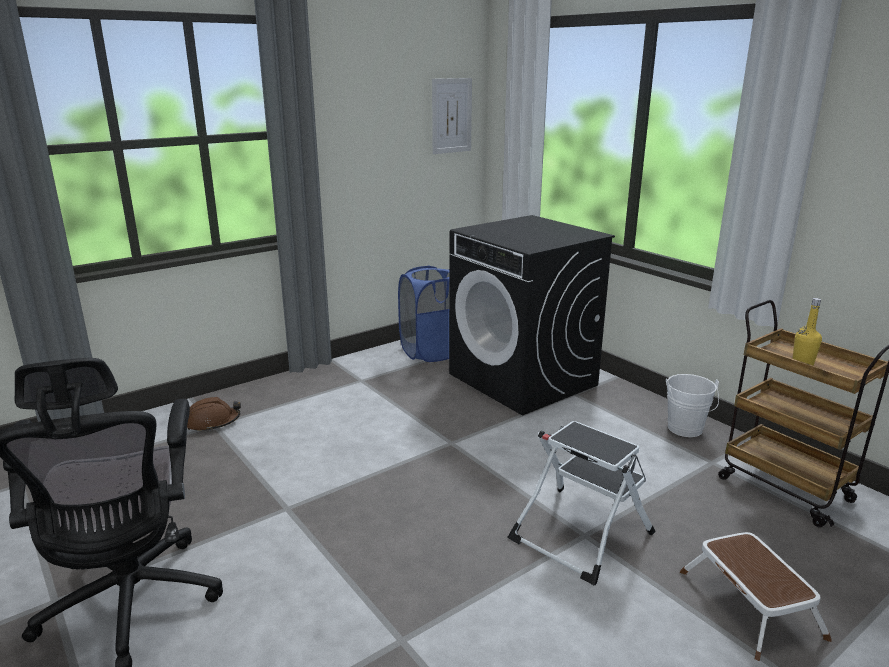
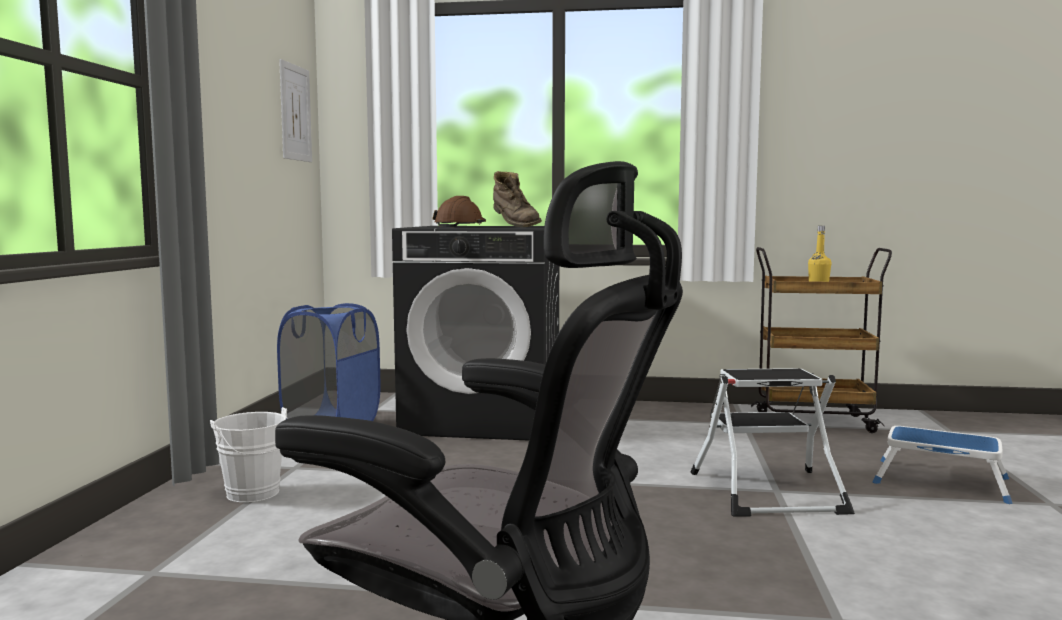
camera: 45 degrees left, 15 degrees down
(213, 422) = (140, 571): brown hard hat -> brown hard hat (460, 226)
(547, 238) = (514, 226): none -> brown boot
(686, 430) = (686, 413): white bucket -> white bucket (255, 495)
(750, 604) = (941, 481): brown step ladder -> blue step ladder

